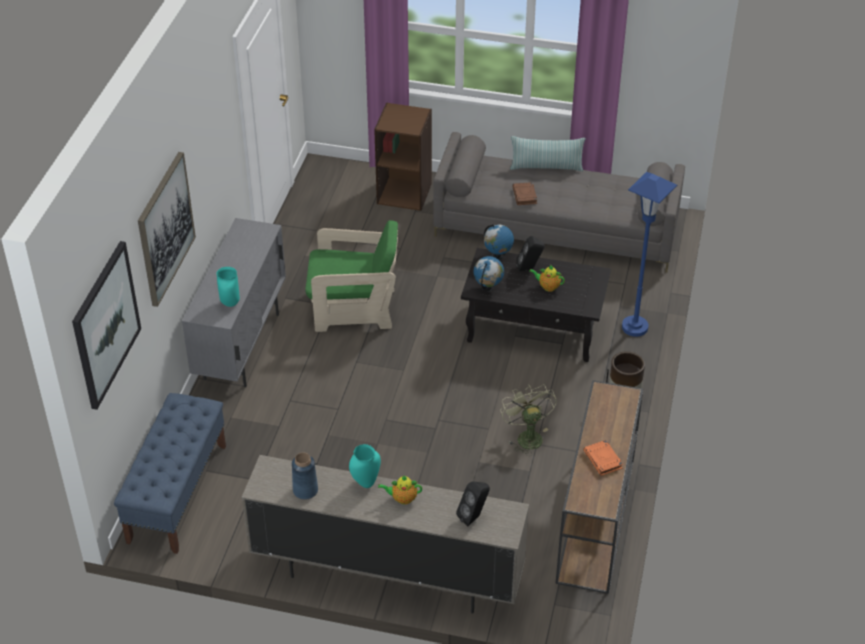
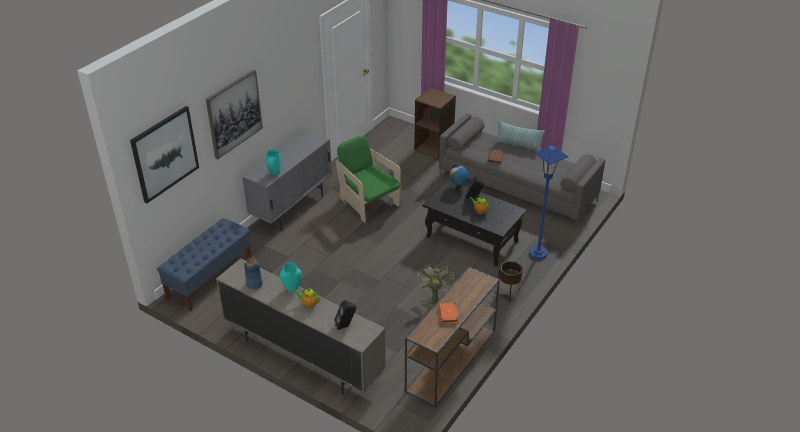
camera: 20 degrees right, 5 degrees down
(354, 309) = (368, 203): green armchair -> green armchair turned 150 degrees counterclockwise
(488, 288) = (442, 203): globe -> none

